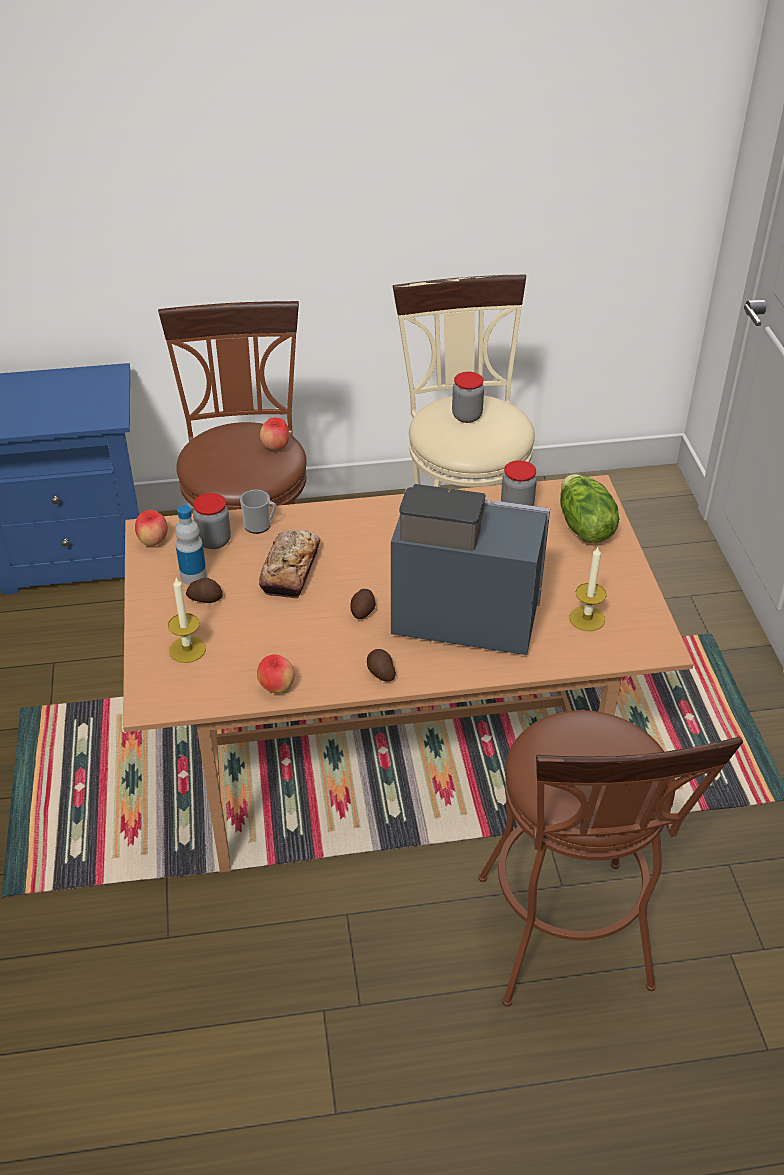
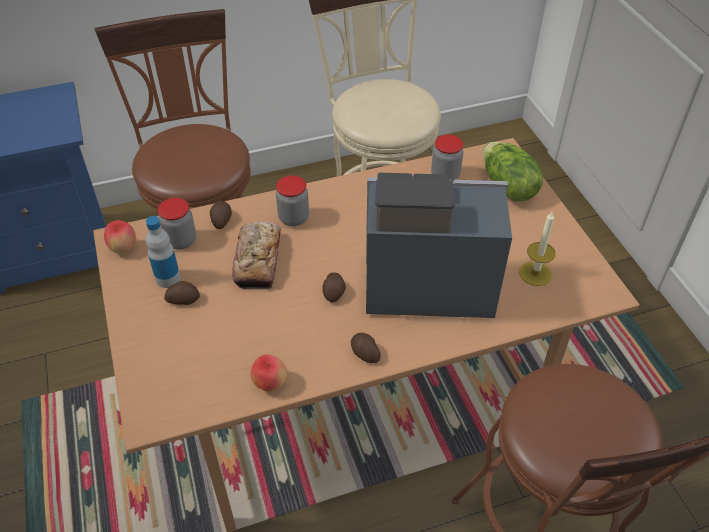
camera: 10 degrees left, 5 degrees up
(187, 649) = (176, 356): candle -> none
(260, 525) = (221, 220): mug -> potato
(276, 447) = (220, 145): apple -> none
(467, 416) = (381, 99): jar -> jar (293, 218)

